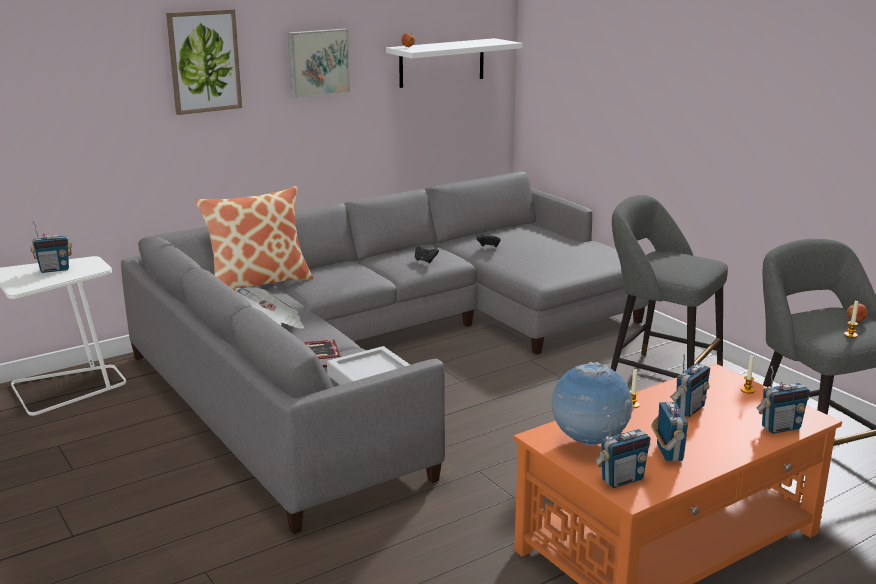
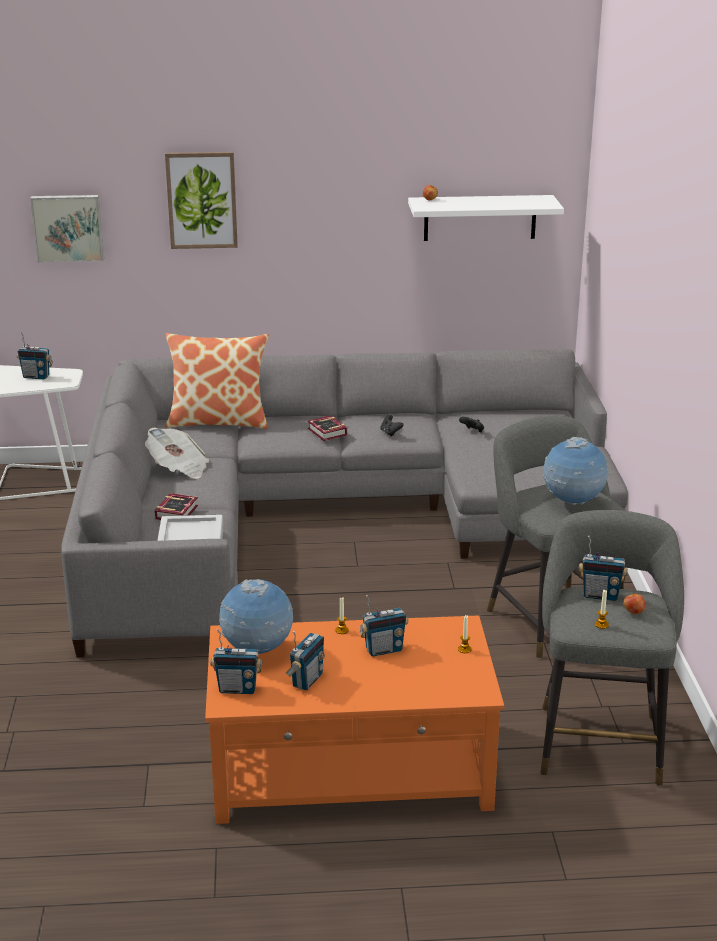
camera: 30 degrees right, 5 degrees up
(318, 62) = (326, 208): picture -> picture (68, 227)
(371, 271) = (327, 433): none -> book
(687, 263) = (573, 503): none -> globe
(780, 427) = (437, 691): radio -> radio (600, 595)

